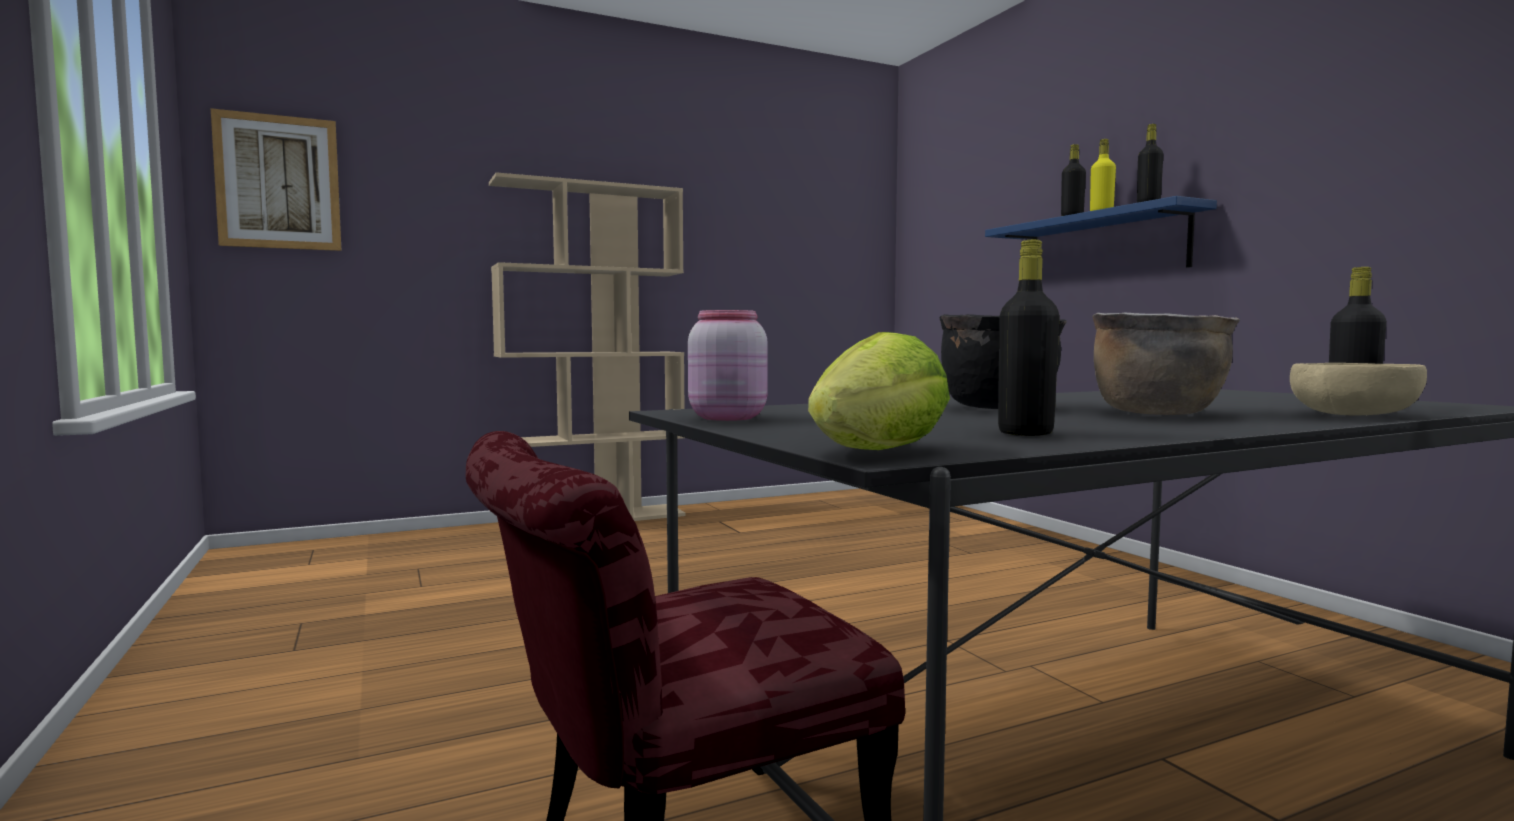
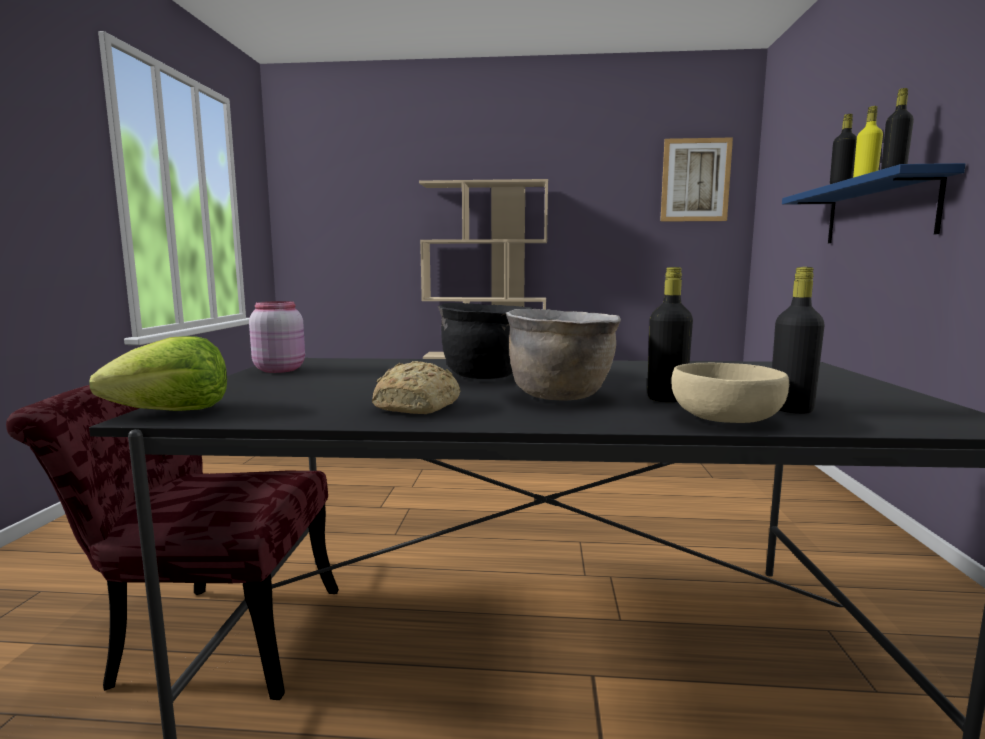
camera: 30 degrees right, 5 degrees up
(278, 182) = (312, 197): picture -> picture (695, 180)
(1025, 433) = (337, 406): black bottle -> black bottle (666, 399)
(1098, 427) = (419, 406): none -> bread

